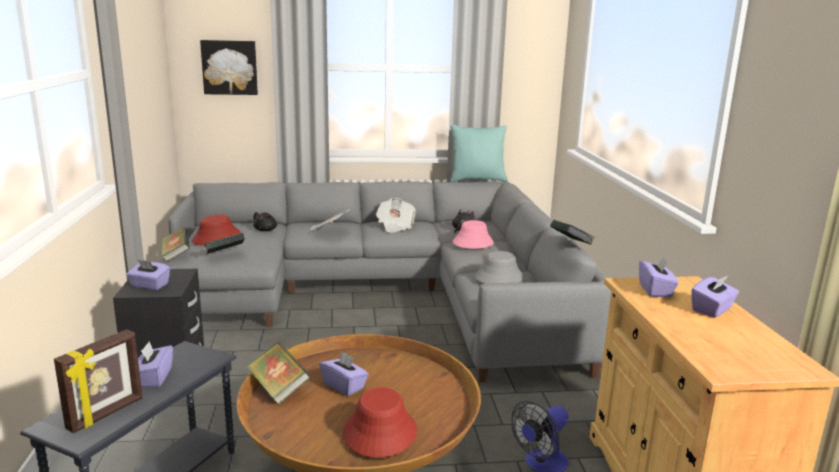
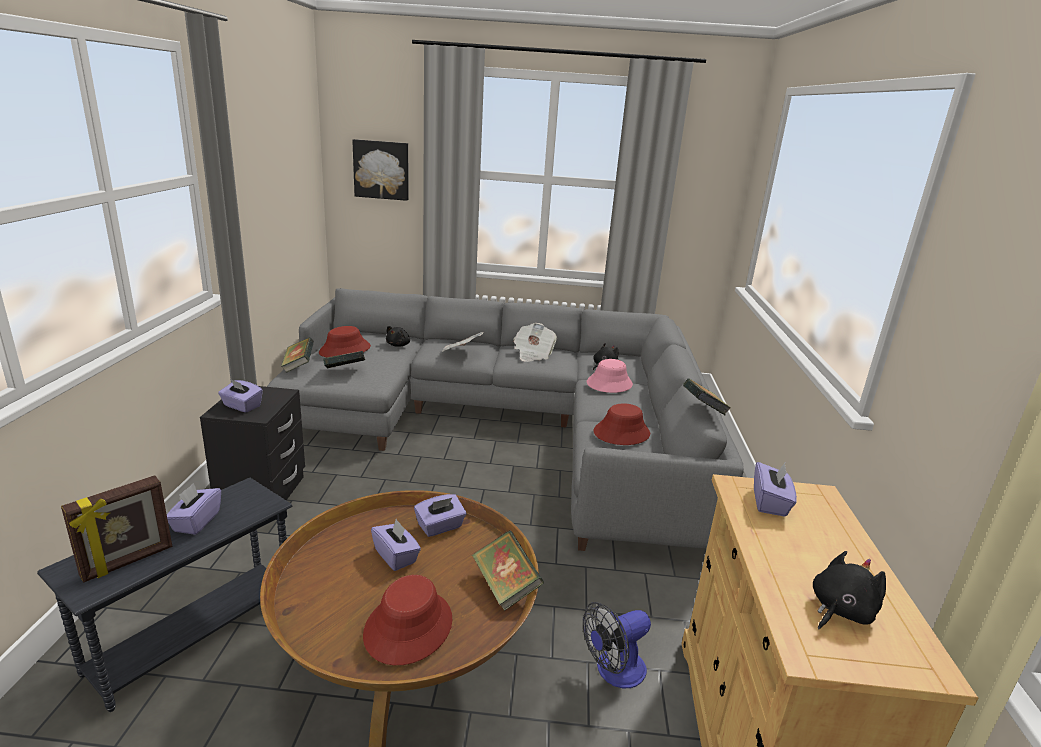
camera: 10 degrees right, 5 degrees up
(278, 389) = (326, 549): book -> book (505, 586)
(477, 180) = (632, 310): turquoise pillow -> none
(498, 277) = (621, 433): grey hat -> red hat
(712, 310) = (833, 544): purple tissue box -> purple tissue box (440, 527)
(732, 345) = (839, 610): none -> black plush toy

